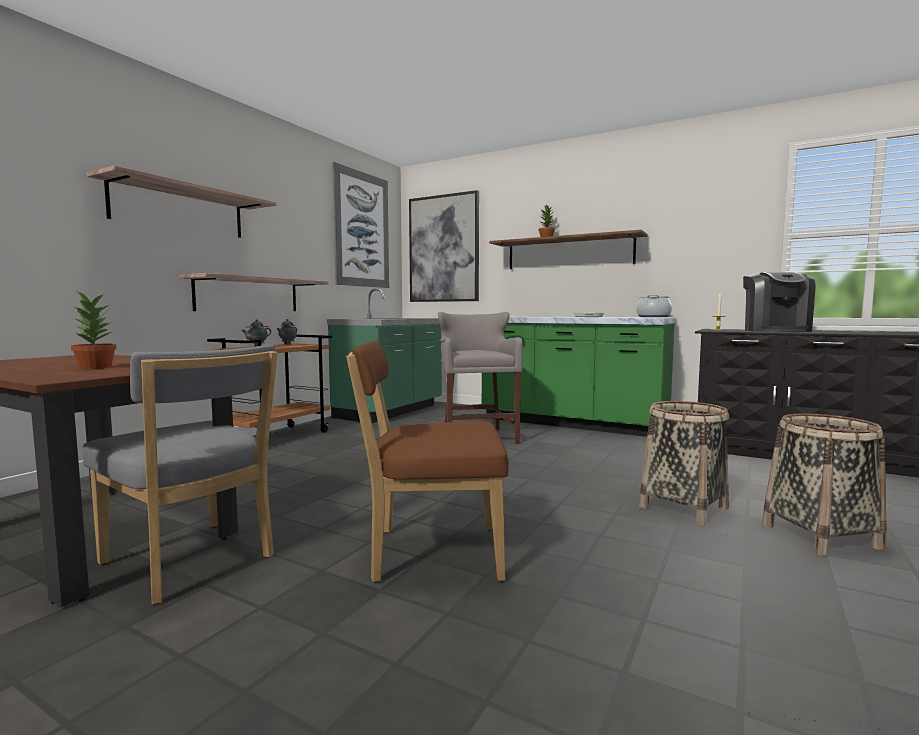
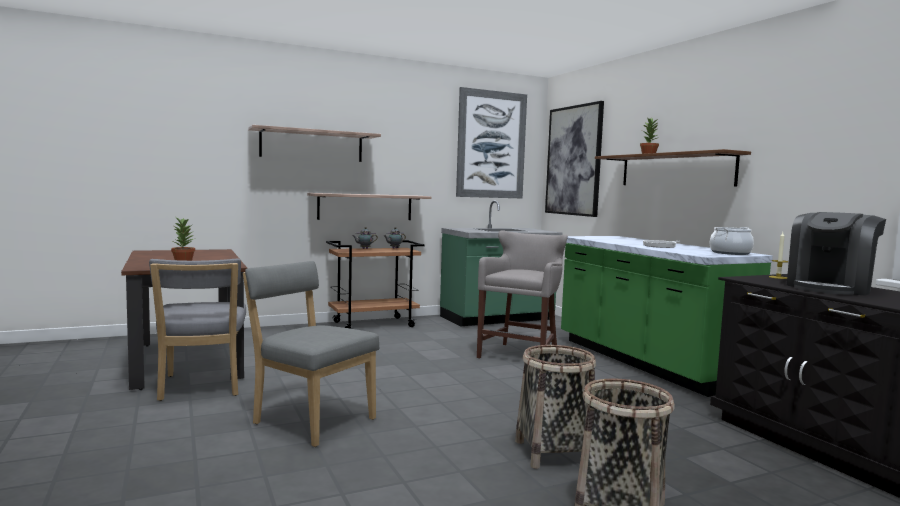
camera: 35 degrees right, 0 degrees up
(430, 553) = (310, 420): brown chair -> grey chair

